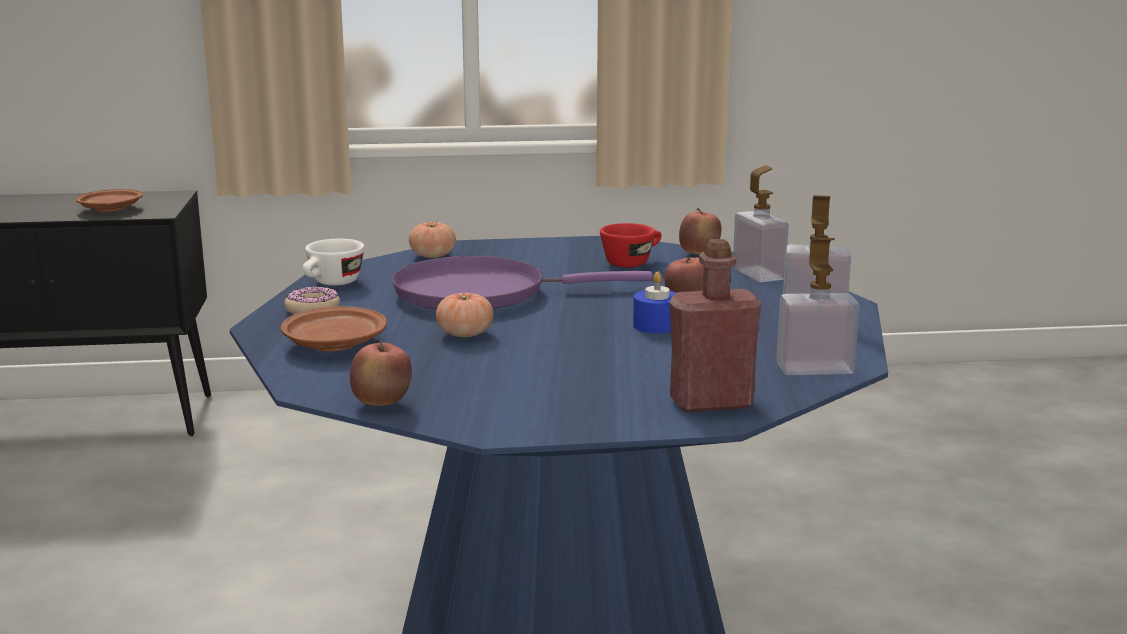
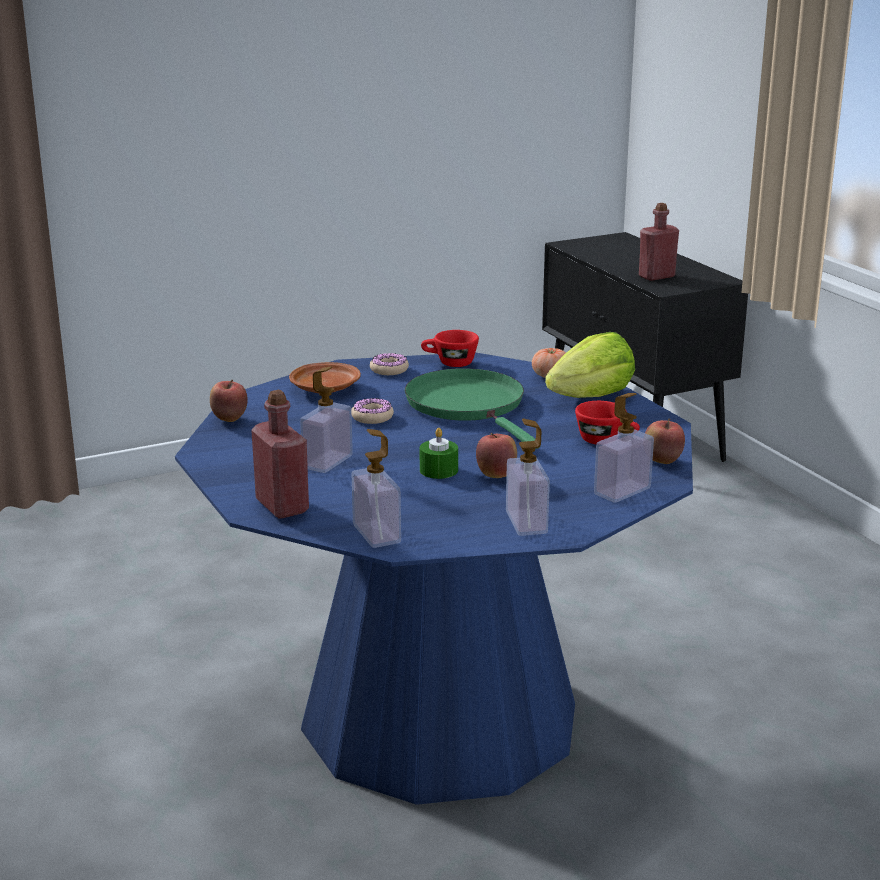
camera: 70 degrees right, 5 degrees up
(111, 209) = (656, 276): brown plate -> red bottle
(332, 284) = (449, 363): white cup -> red cup
(465, 334) = (372, 417): tomato -> donut
(480, 293) = (469, 406): purple frying pan -> green frying pan
(511, 251) = (591, 397): none -> lettuce
(588, 368) = (327, 462): none -> soap dispenser
(656, 325) = (438, 470): blue candle -> green candle

